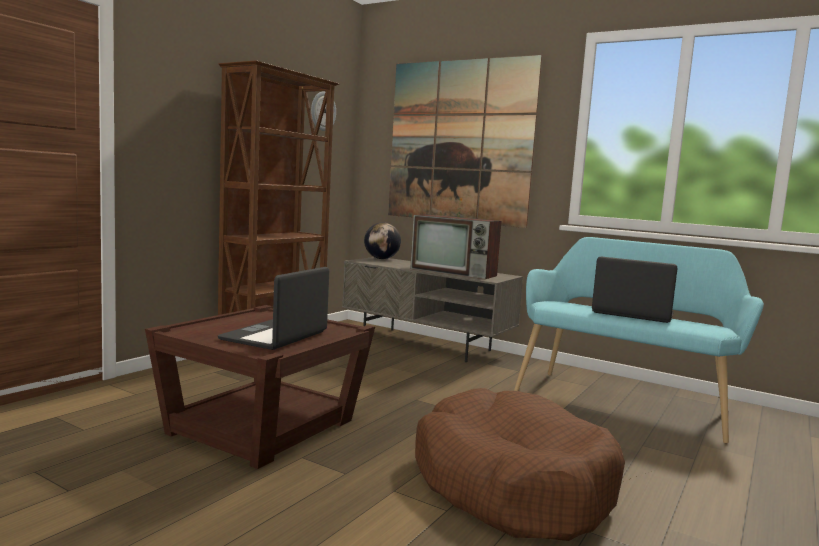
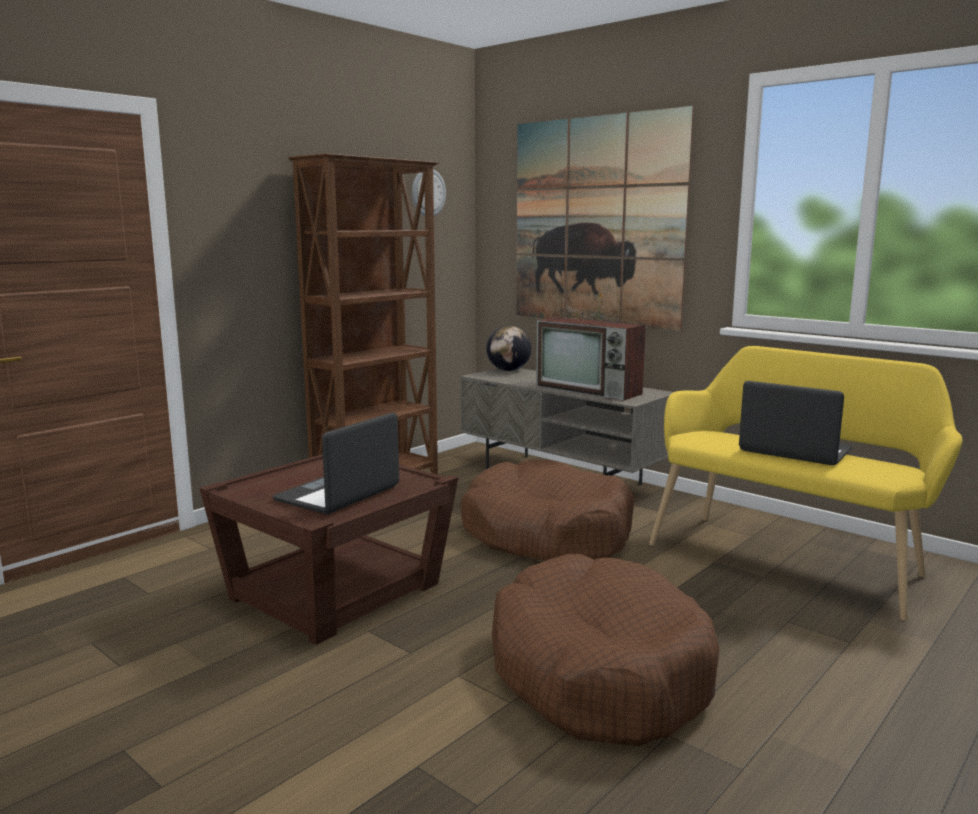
camera: 10 degrees right, 5 degrees up
(429, 384) = (546, 534): none -> brown dog bed
(624, 401) = (790, 558): turquoise bench -> yellow bench

